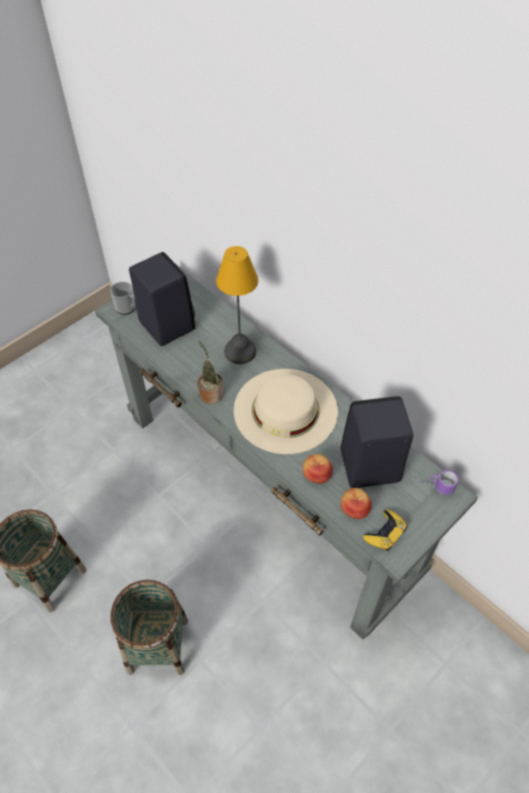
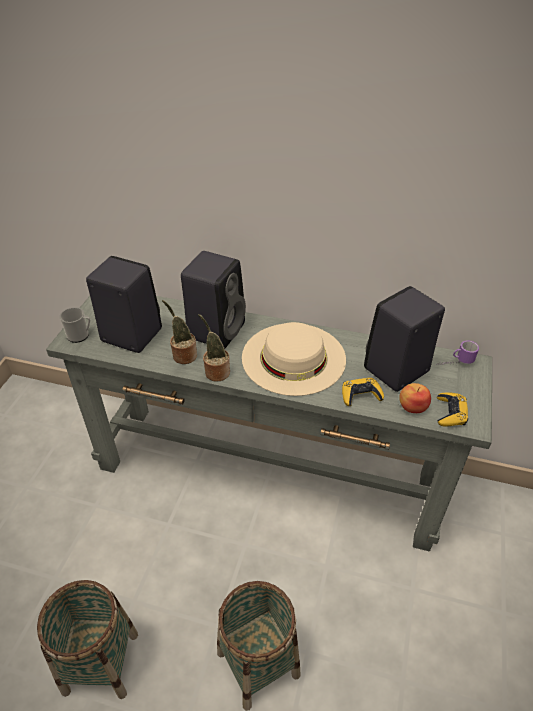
camera: 30 degrees left, 10 degrees down
(194, 364) = (183, 355): none -> potted plant
(240, 350) = (216, 329): table lamp -> black speaker
(316, 475) = (360, 395): apple -> yellow game controller

